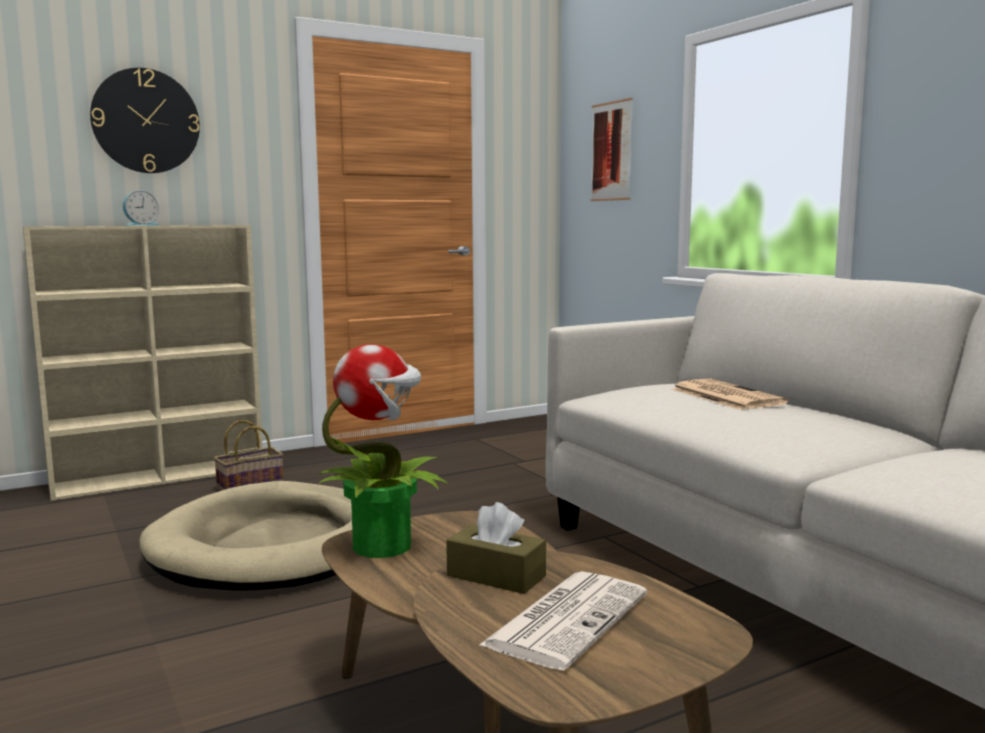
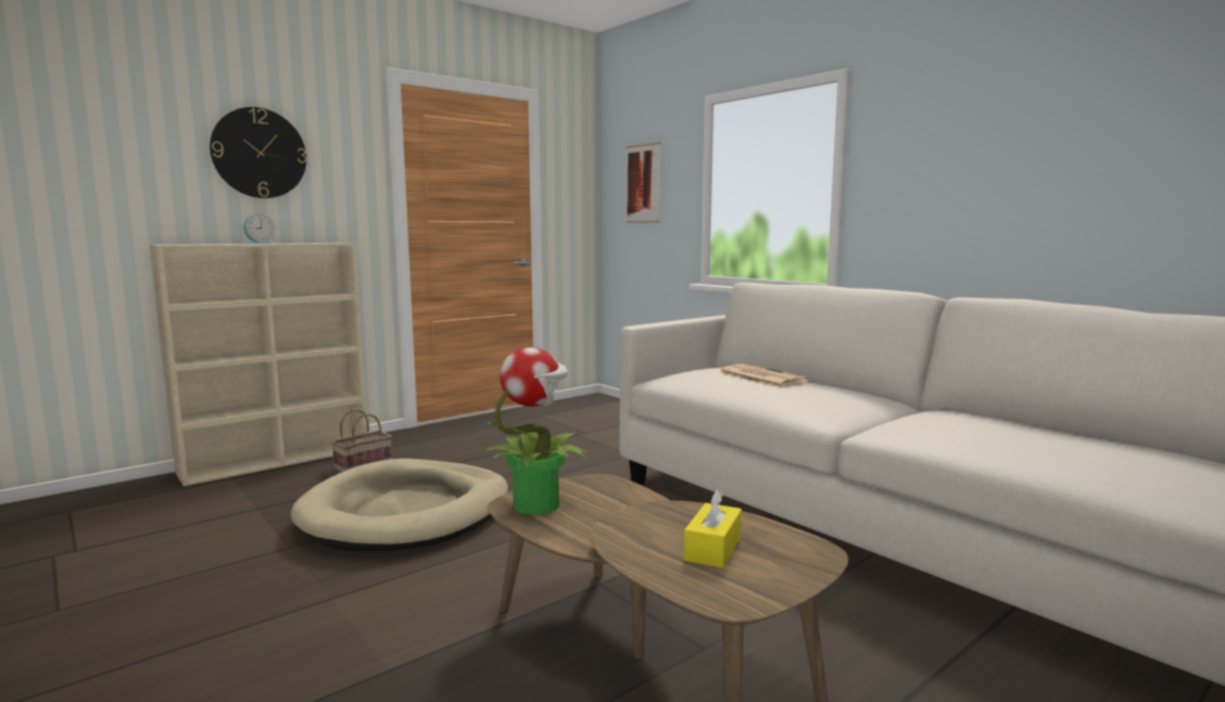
camera: 10 degrees left, 0 degrees up
(496, 576) = (645, 521): brown tissue box -> none
(567, 618) = (713, 548): newspaper -> yellow tissue box

